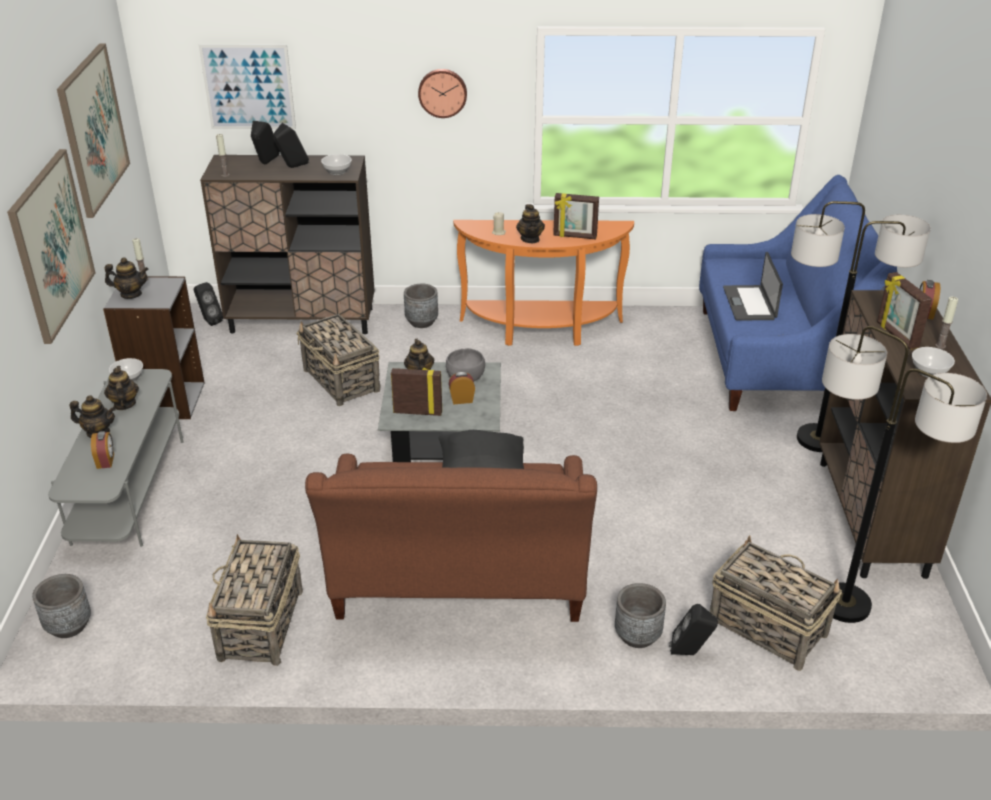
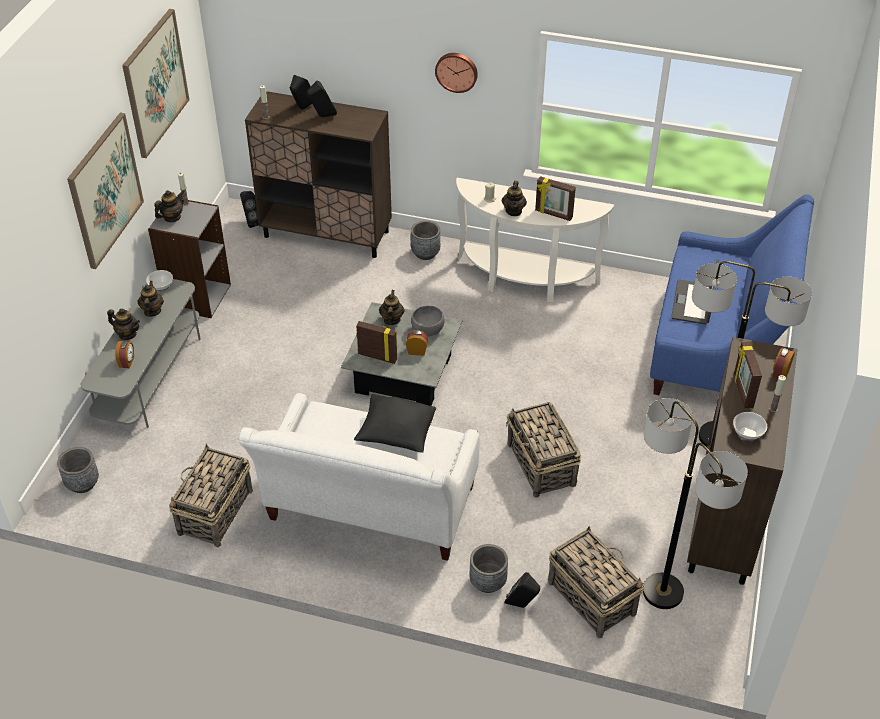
camera: 15 degrees right, 10 degrees up
(131, 294) = (172, 217): teapot -> teapot turned 60 degrees counterclockwise
(248, 87) = (295, 42): picture -> none
(338, 171) = (358, 127): bowl -> none
(341, 381) = (340, 303): basket -> basket (541, 465)
(459, 586) = (369, 511): brown sofa -> white sofa
(541, 331) = (524, 281): orange console table -> white console table

